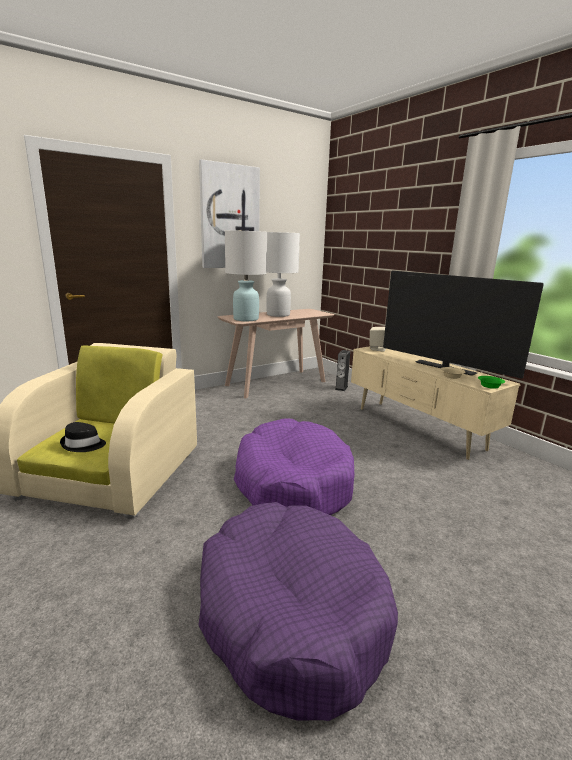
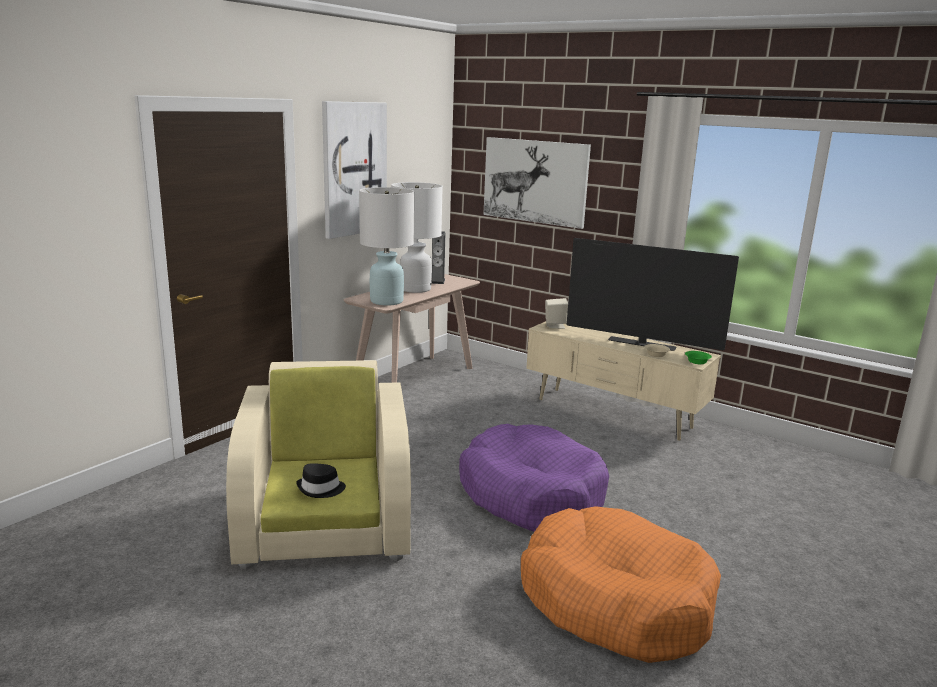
camera: 20 degrees left, 0 degrees up
(290, 614) = (615, 601): purple dog bed -> orange dog bed
(341, 388) = (498, 374): speaker -> speaker (437, 281)
(378, 232) = (535, 181): none -> picture

